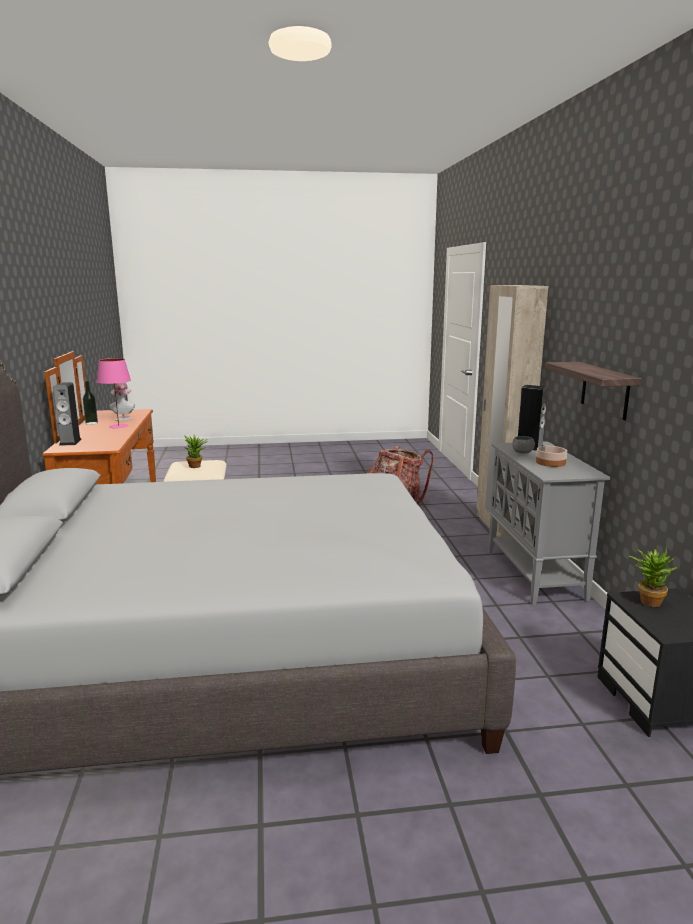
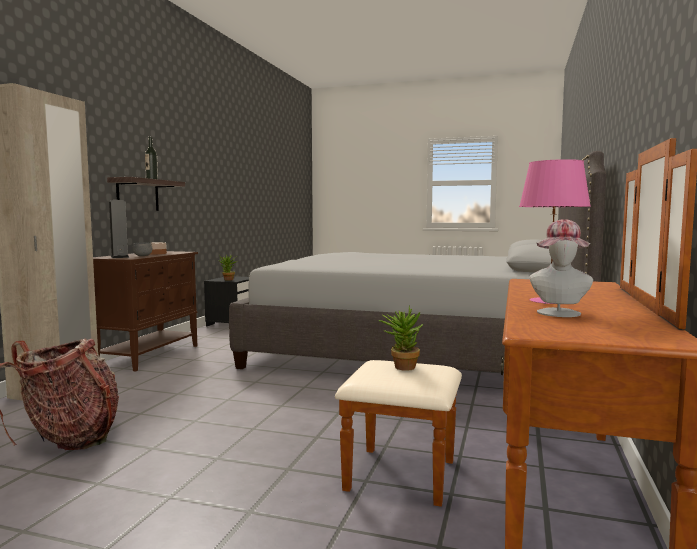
camera: 155 degrees left, 10 degrees down
(70, 442) = (599, 287): speaker -> none
(91, 423) = (625, 310): bottle -> bottle (152, 179)
(535, 575) = (150, 355): grey cabinet -> brown cabinet

